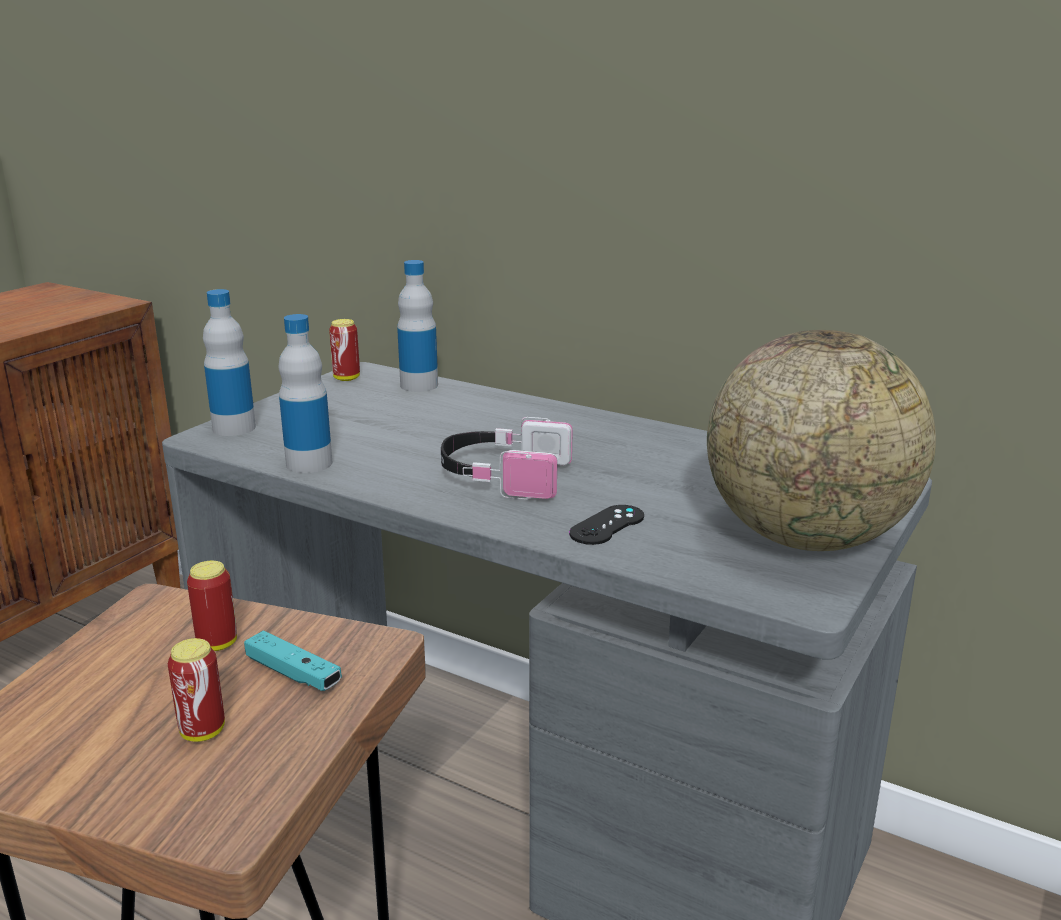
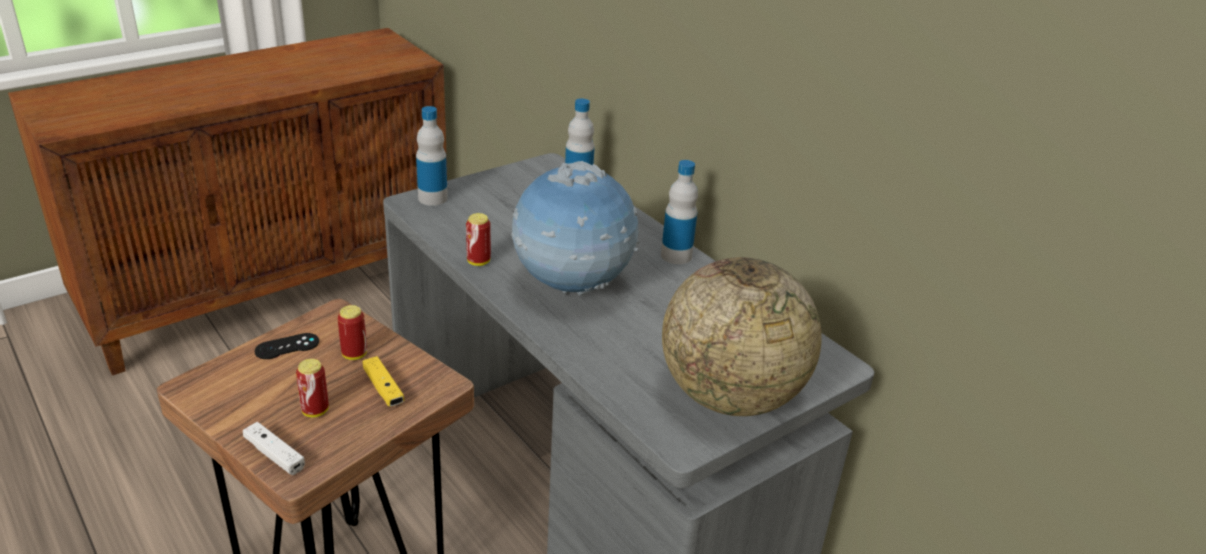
camera: 20 degrees right, 10 degrees up
(172, 813) = (274, 455): none -> white game controller
(293, 673) = (383, 388): turquoise game controller -> yellow game controller
(309, 463) = (459, 242): bottle -> bottle (676, 255)
(346, 378) = (534, 168): can -> can (478, 262)
(503, 477) = (572, 287): headphones -> globe
(607, 525) = (607, 347): black game controller -> black game controller (287, 346)

